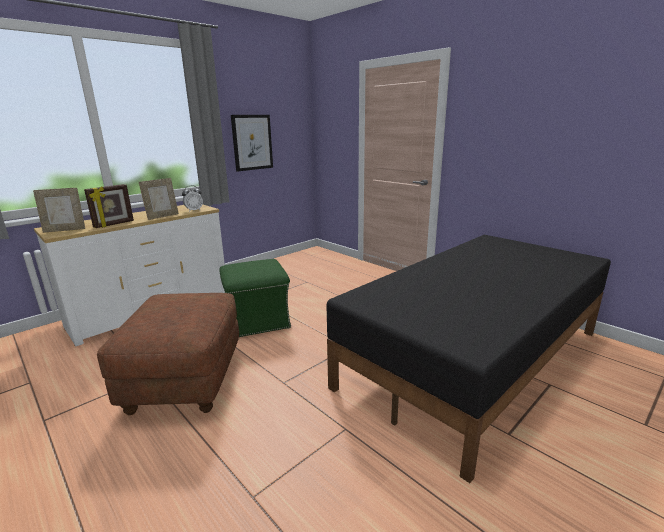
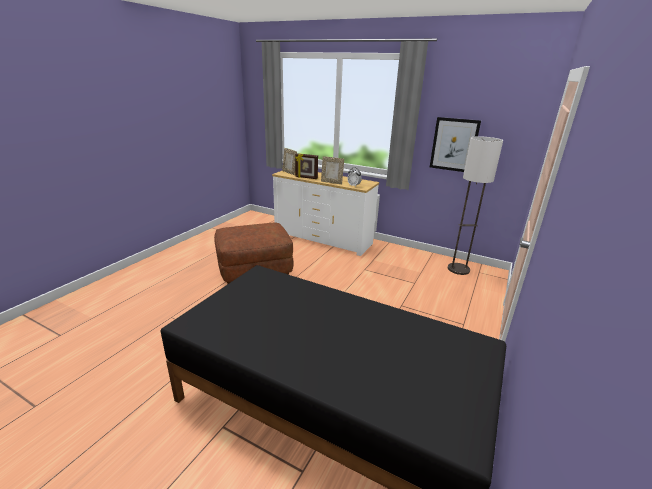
camera: 70 degrees right, 5 degrees up
(258, 320) = (332, 277): green ottoman -> none
(300, 260) = (458, 269): none -> floor lamp

